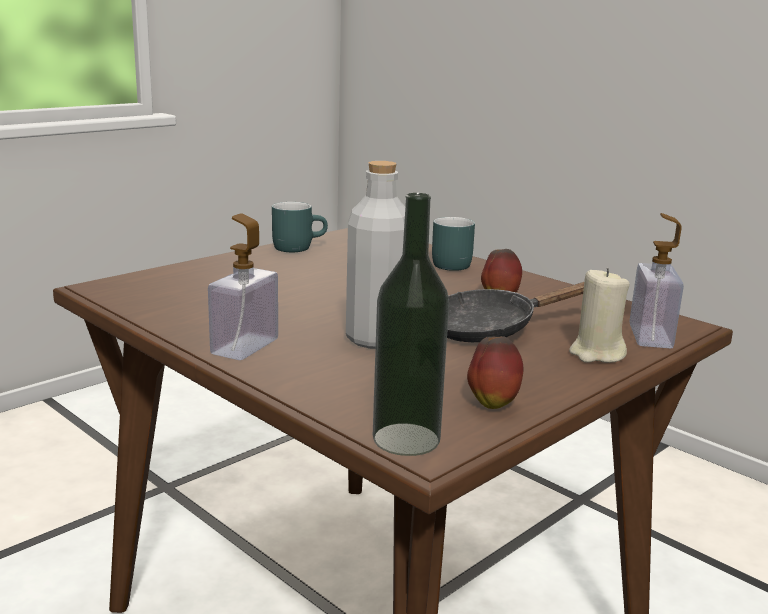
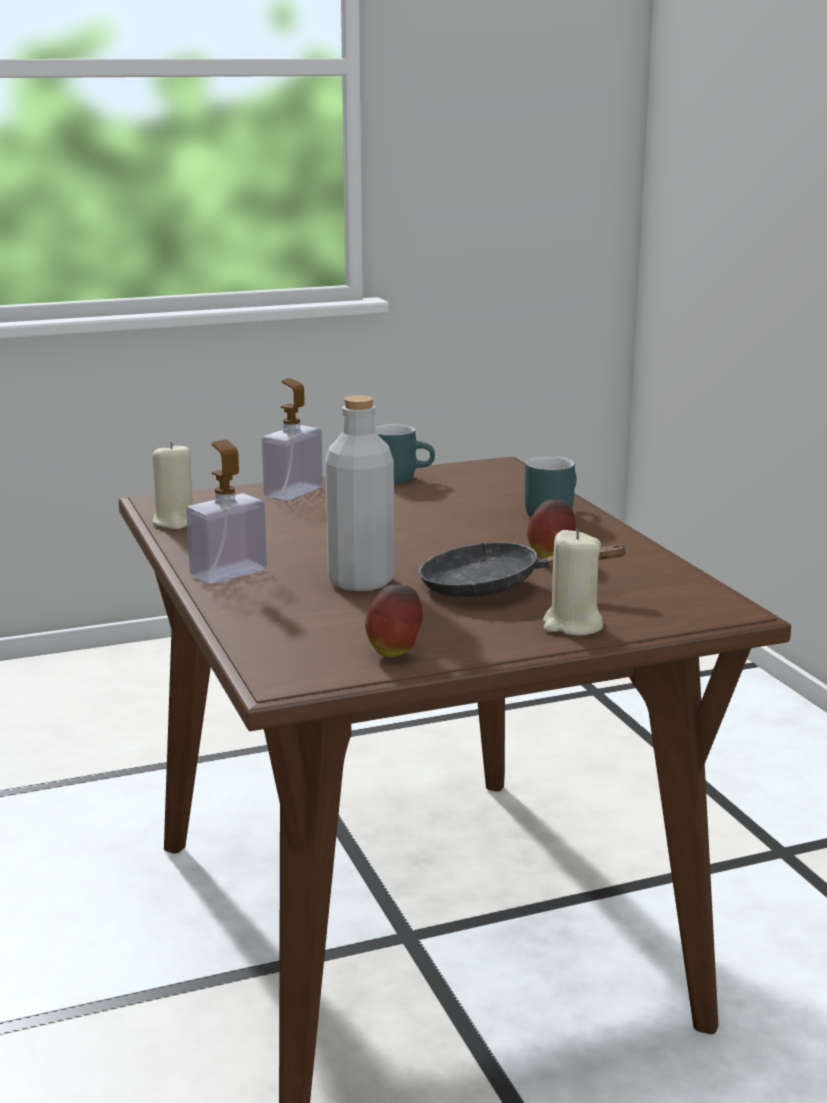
camera: 25 degrees right, 0 degrees up
(139, 304) = (176, 522): none -> beige candle
(406, 439) = (275, 668): bottle -> none
(650, 336) = (665, 616): soap dispenser -> soap dispenser (293, 491)

